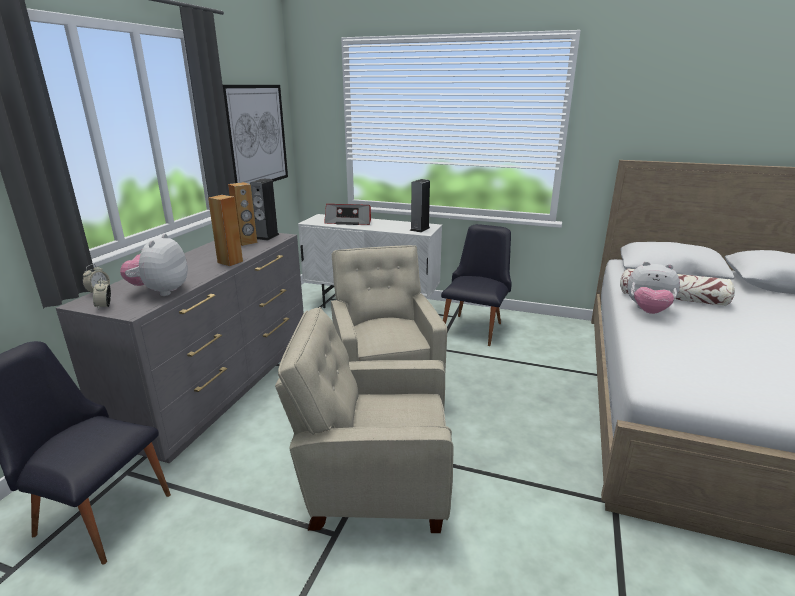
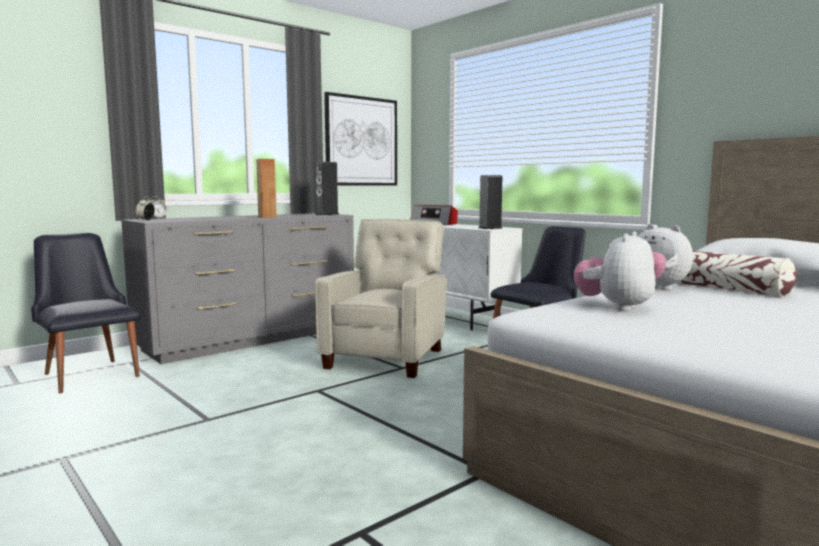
camera: 30 degrees right, 15 degrees down
(161, 291) = (190, 219): plush toy -> plush toy (614, 307)
(246, 242) = (304, 215): brown speaker -> none
(372, 483) = (278, 404): beige armchair -> none

